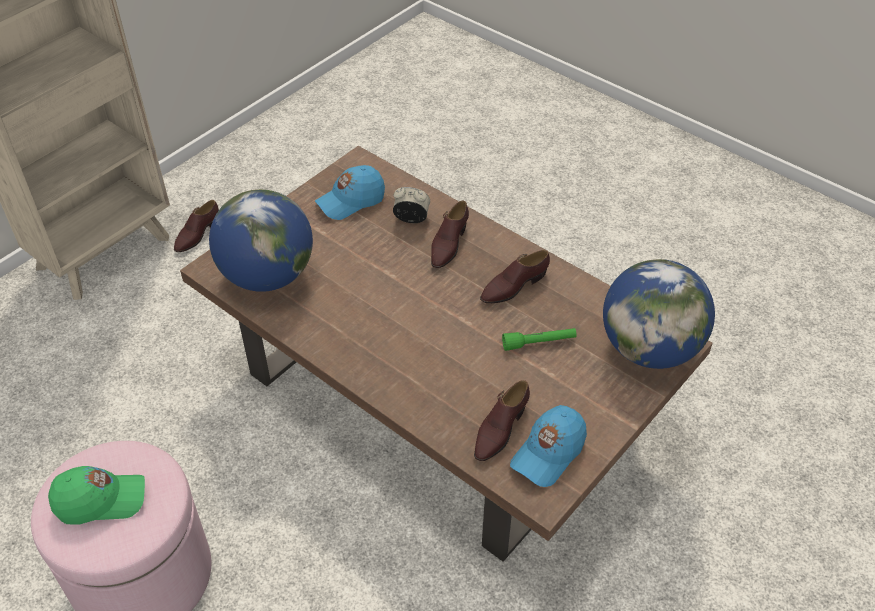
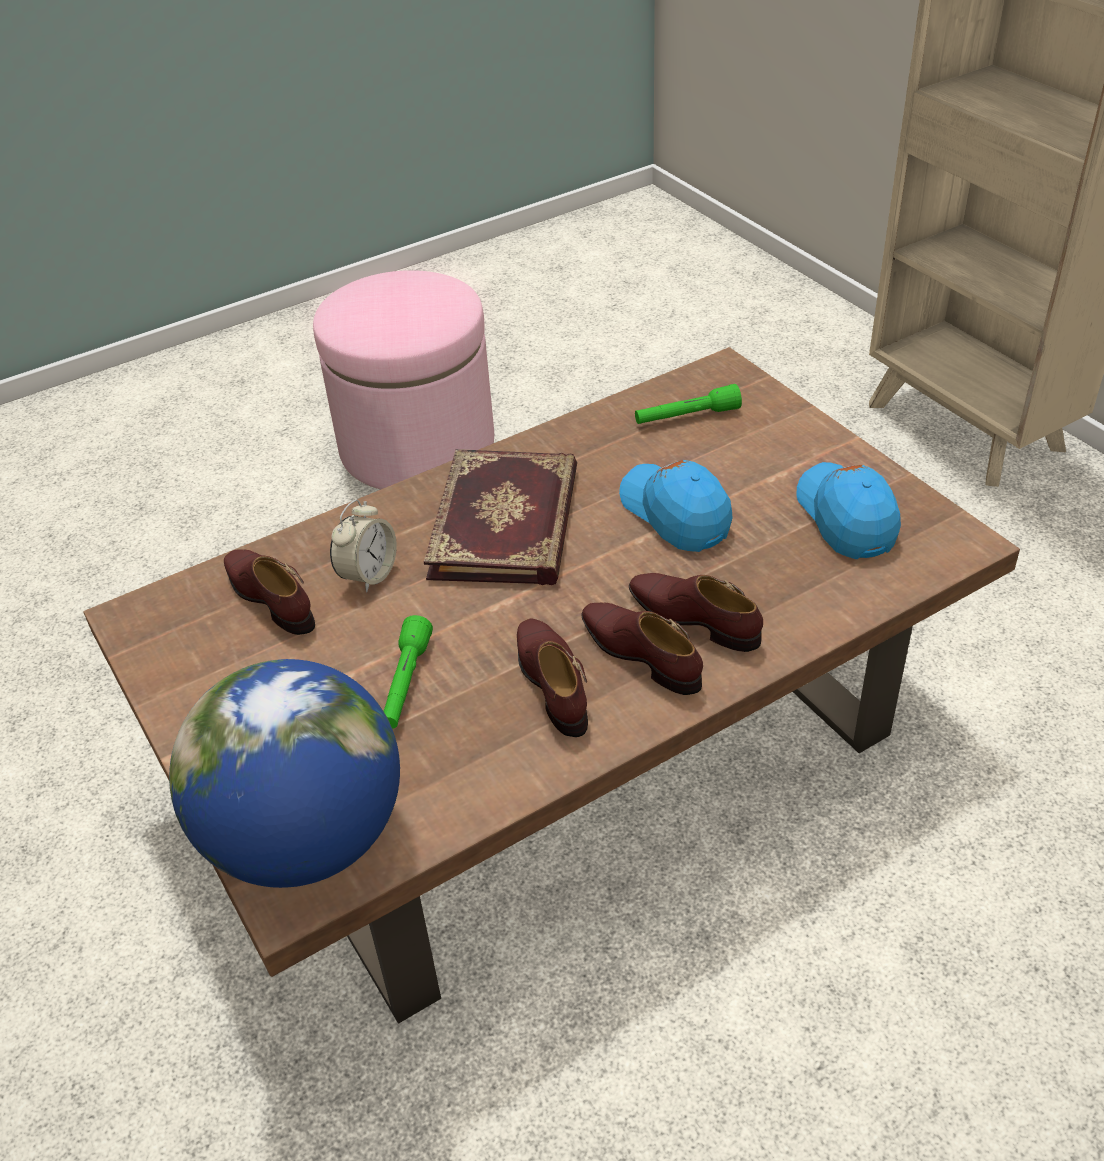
camera: 110 degrees right, 5 degrees down
(101, 500) = (397, 301): green cap -> none
(197, 234) = (998, 515): brown shoe -> brown shoe (641, 654)
(267, 276) = (687, 417): globe -> green flashlight
(395, 335) = (508, 523): none -> book
(411, 219) = (777, 584): alarm clock -> alarm clock (368, 575)
(548, 453) = (196, 639): blue cap -> blue cap (675, 514)

